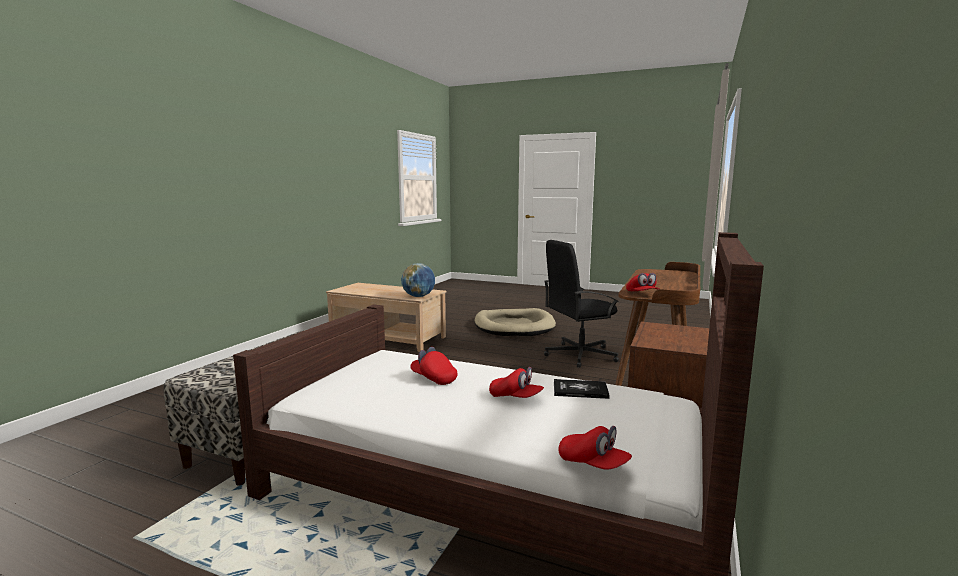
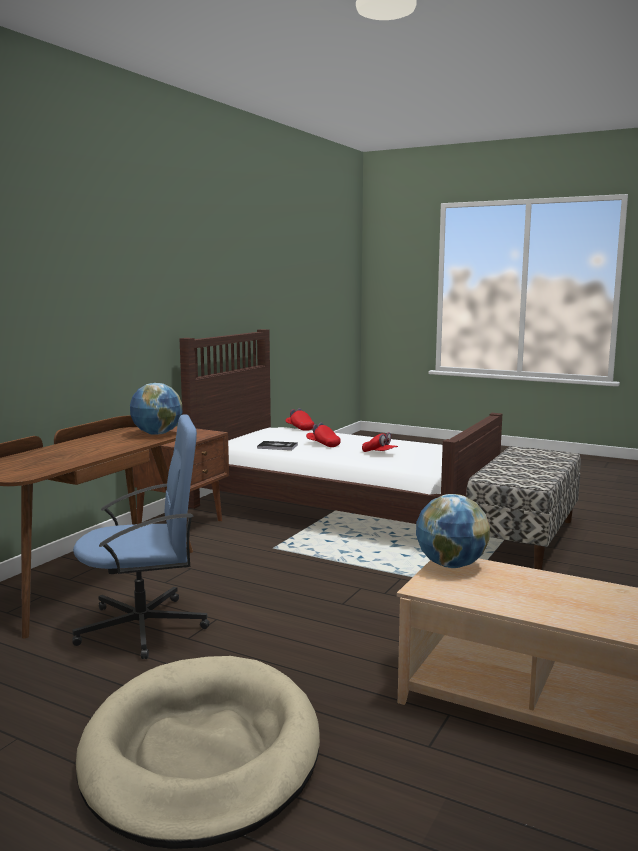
camera: 175 degrees left, 0 degrees up
(579, 355) = (144, 627): black office chair -> blue office chair
(642, 294) = (157, 434): red cap -> globe

